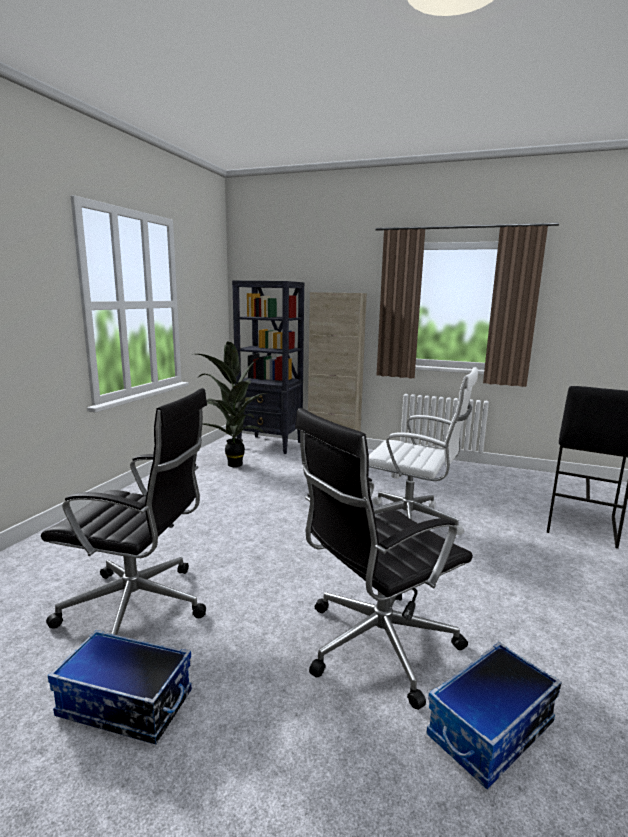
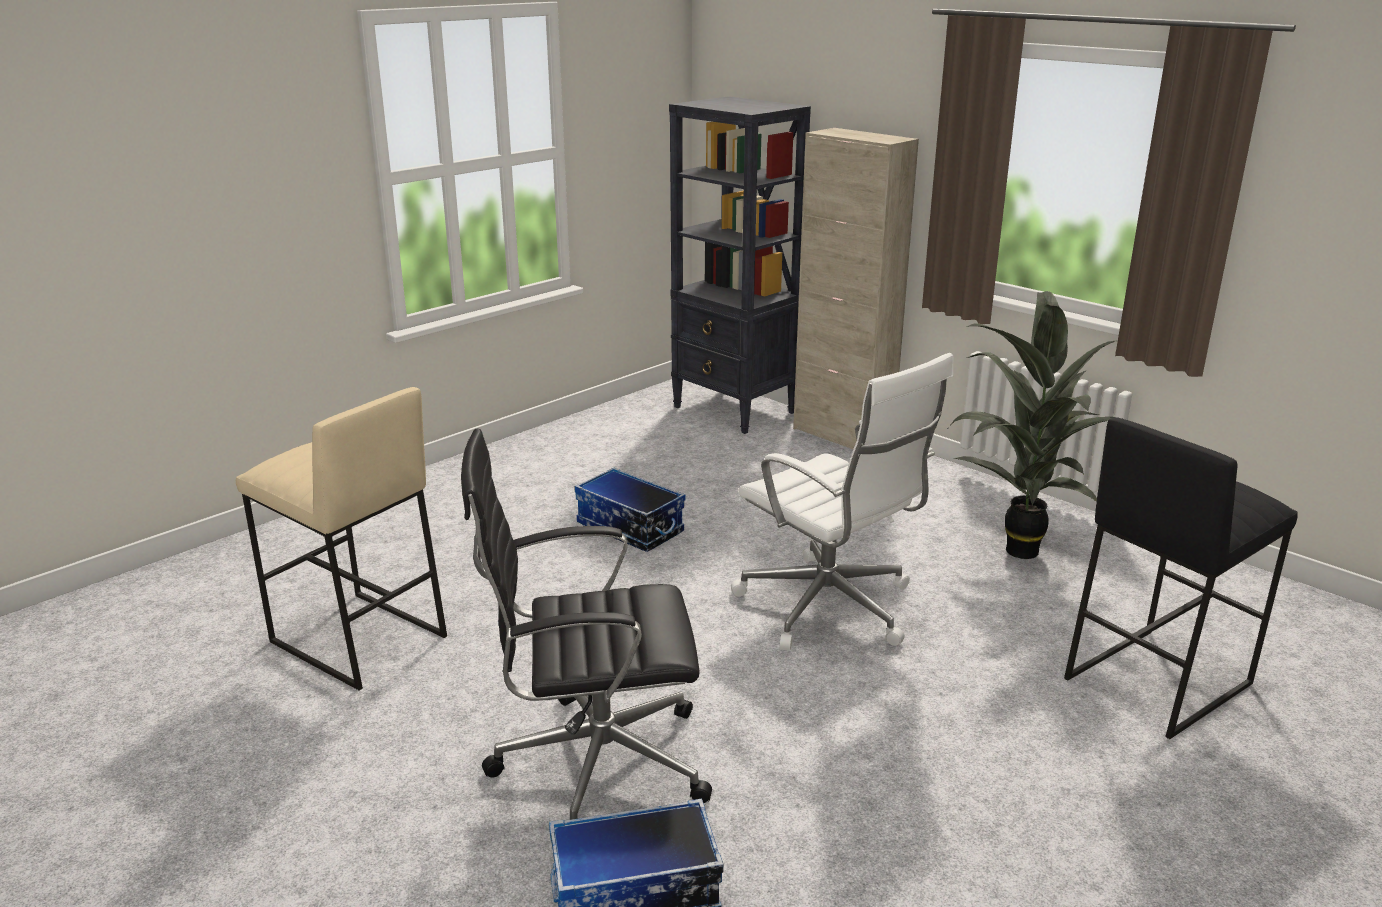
camera: 25 degrees right, 10 degrees up
(124, 705) = (275, 741): storage box -> storage box (629, 528)
(139, 608) = (357, 639): black office chair -> beige stool
(232, 465) = (636, 443): potted plant -> potted plant (1015, 552)

